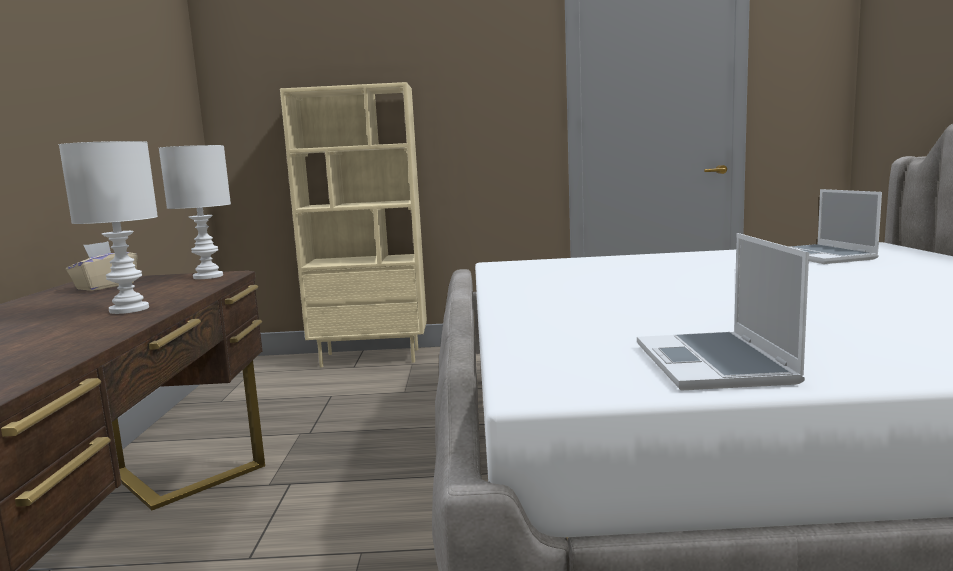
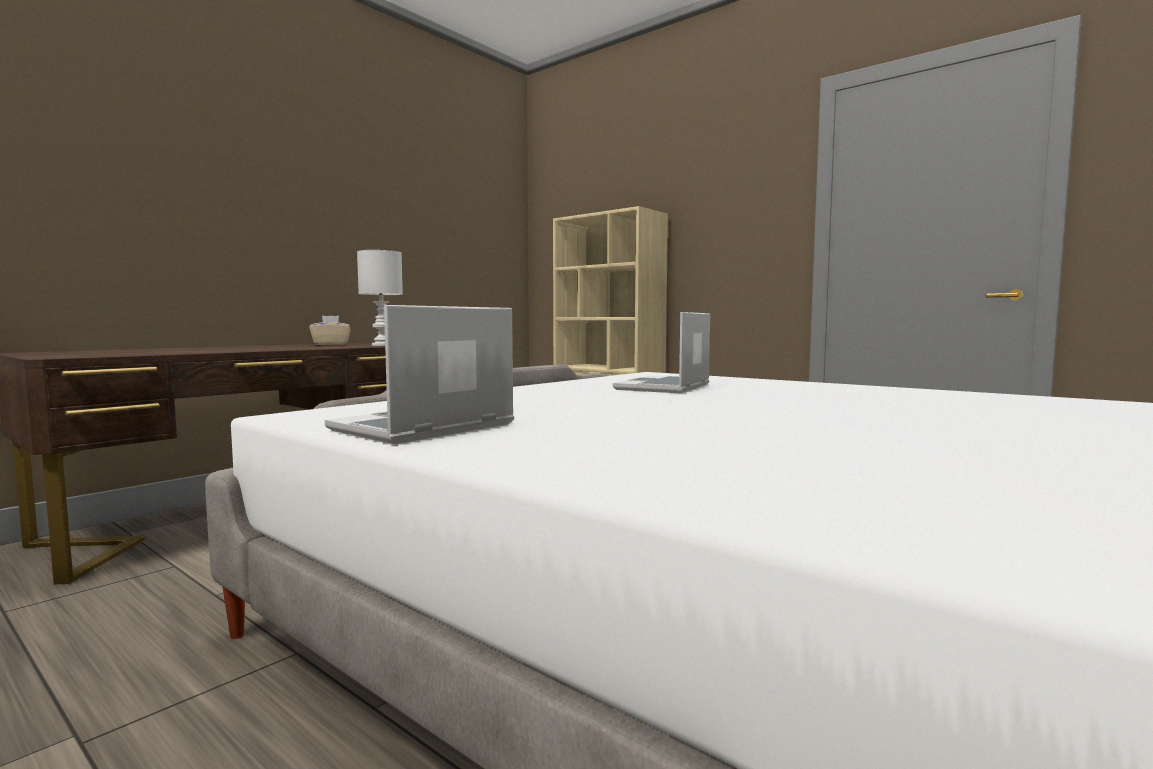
camera: 40 degrees right, 5 degrees down
(130, 309) = (273, 349): white table lamp -> none
(824, 256) = (998, 403): laptop -> laptop (664, 387)

